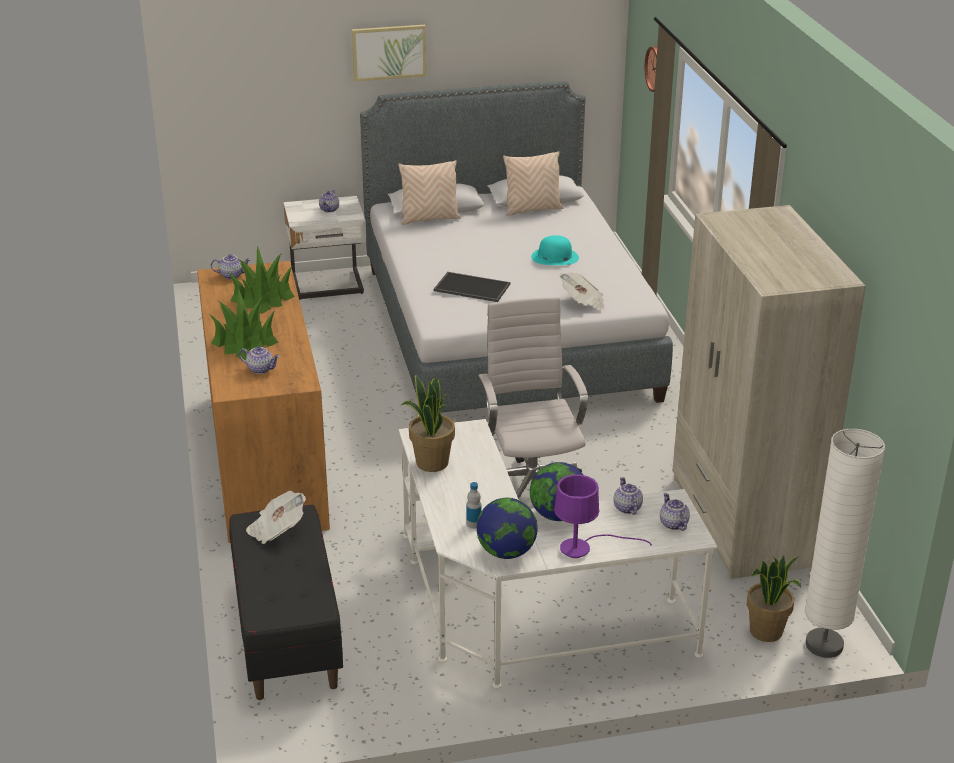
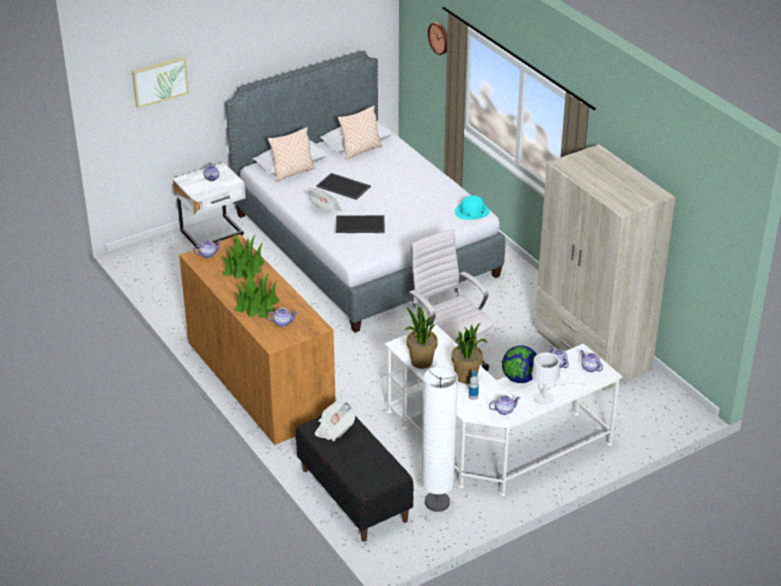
camera: 20 degrees left, 5 degrees up
(389, 52) = (240, 54): picture -> picture (160, 81)
(483, 243) = (344, 186): none -> tray
(506, 552) = (504, 410): globe -> teapot
(554, 257) = (400, 188): turquoise hat -> turquoise hat (472, 211)
(583, 302) = (440, 221): newspaper -> newspaper (325, 208)
(583, 549) = (547, 397): purple table lamp -> white table lamp
(766, 632) = (641, 419): potted plant -> potted plant (466, 377)
(824, 645) = (677, 419): white floor lamp -> white floor lamp (437, 503)

